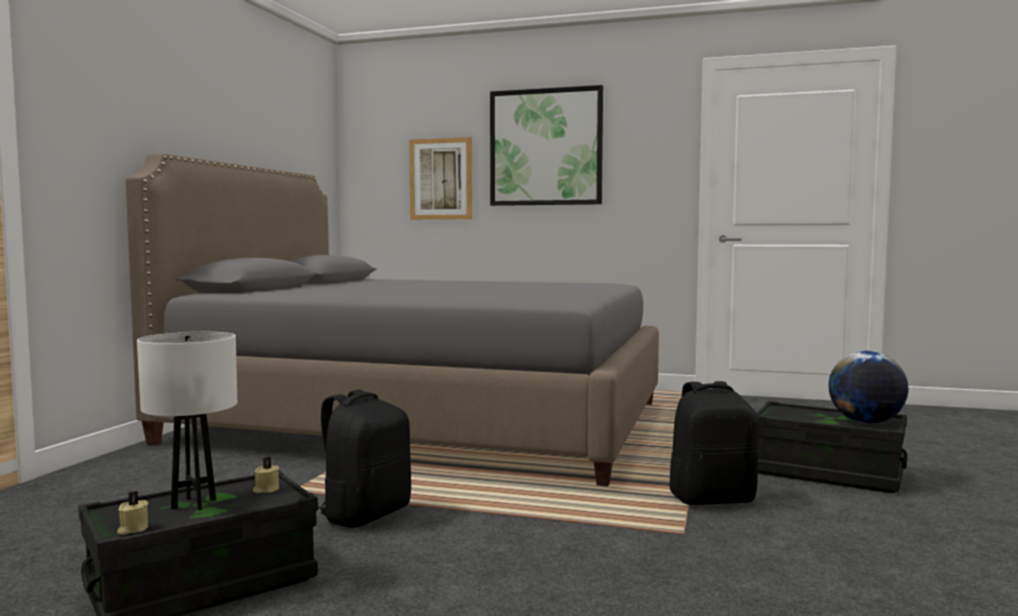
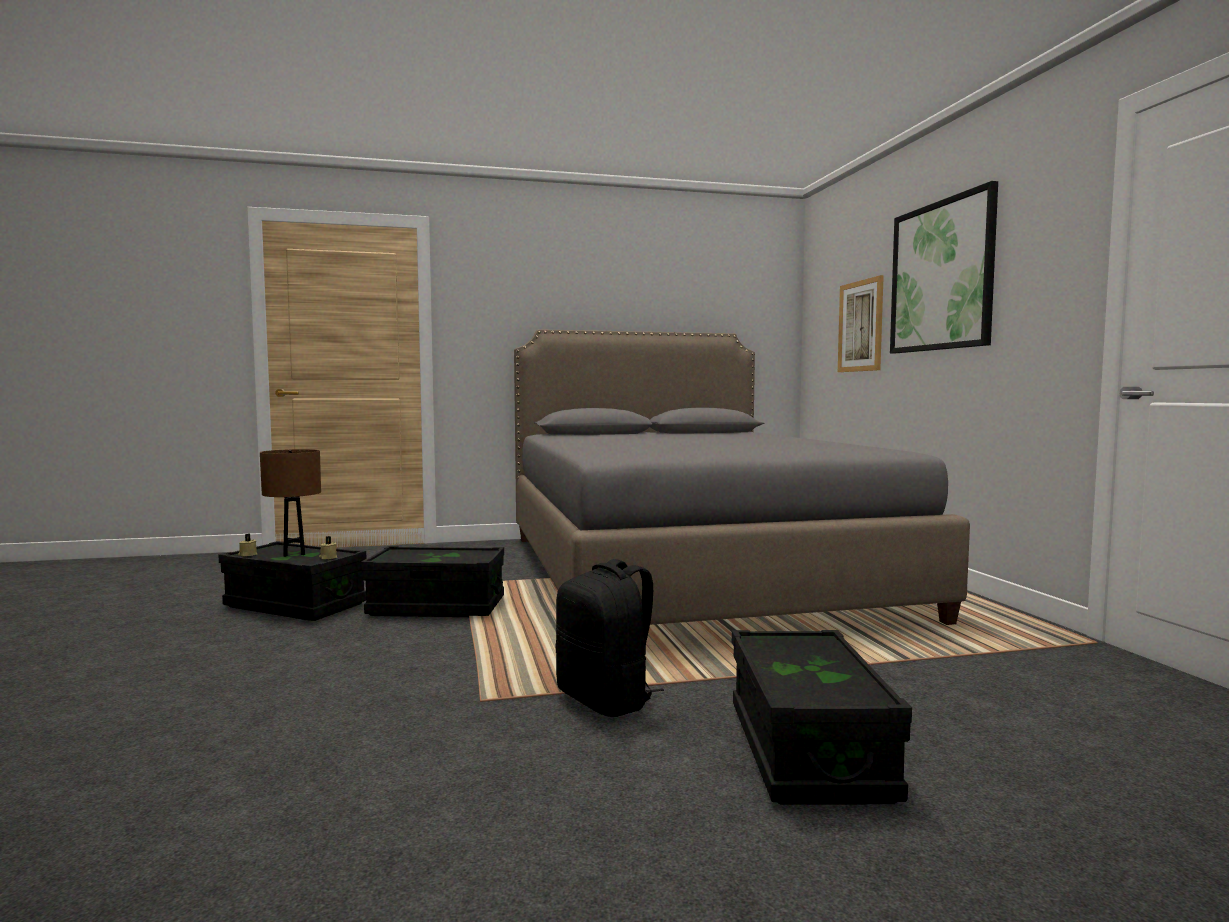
camera: 60 degrees right, 0 degrees up
(194, 504) = (294, 554): white table lamp -> brown table lamp
(365, 514) = (437, 607): black backpack -> black storage box
(866, 422) = (819, 688): globe -> none

